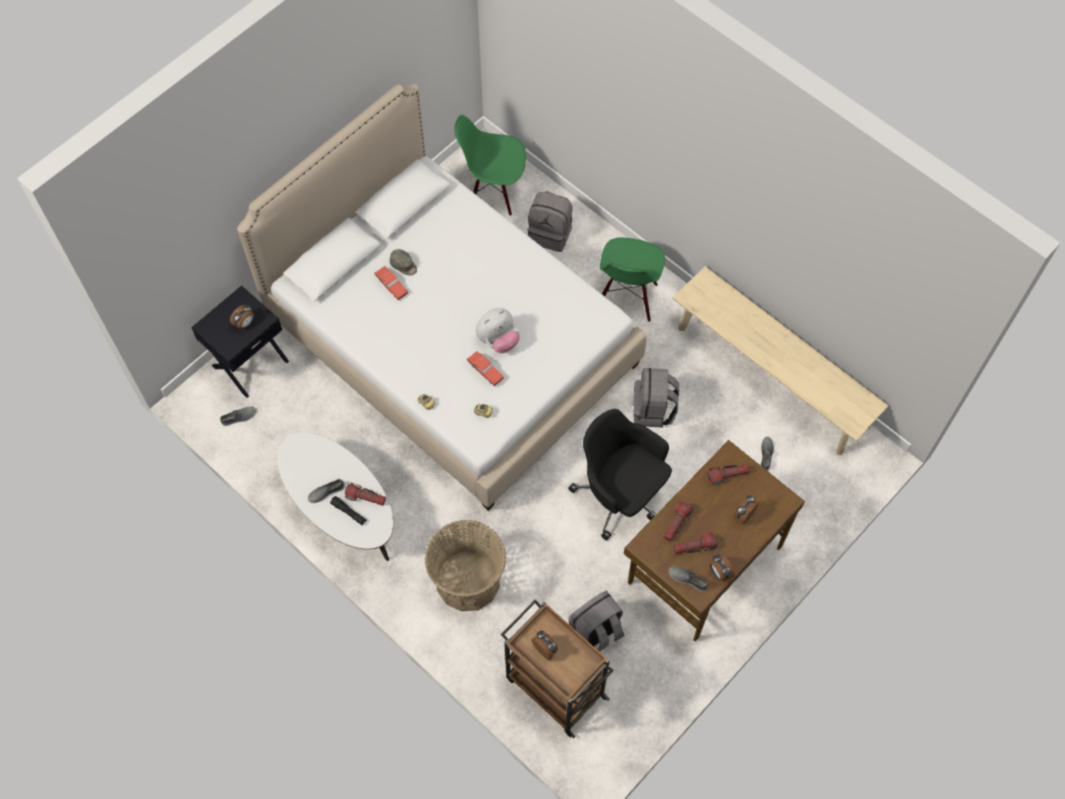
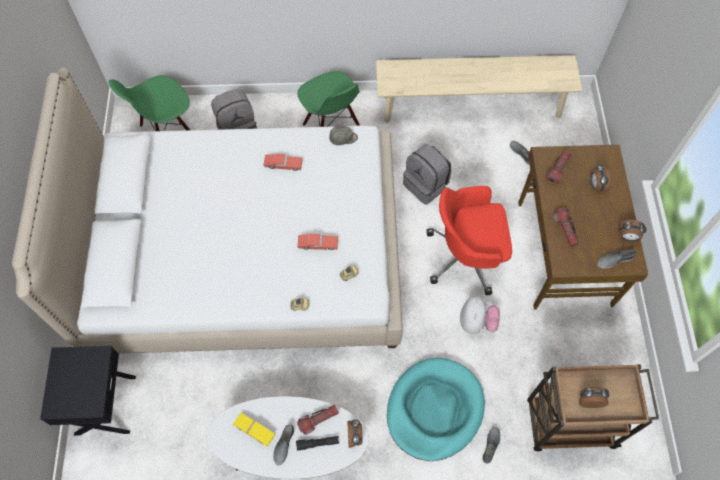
camera: 45 degrees left, 0 degrees up
(239, 417) = (138, 454): grey shoe -> grey shoe (491, 445)
(245, 324) = (87, 374): alarm clock -> alarm clock (355, 436)
(317, 465) = (255, 430): none -> yellow toy car
(391, 285) = (180, 244): red toy car -> red toy car (283, 165)
(403, 265) = (174, 222): grey cap -> grey cap (343, 138)
(467, 580) = (434, 409): basket -> turquoise dog bed
(498, 340) = (302, 216): plush toy -> plush toy (476, 323)
(596, 632) = (551, 360): grey backpack -> none
(620, 495) = (466, 256): black office chair -> red office chair
(694, 546) = (593, 234): flashlight -> none

